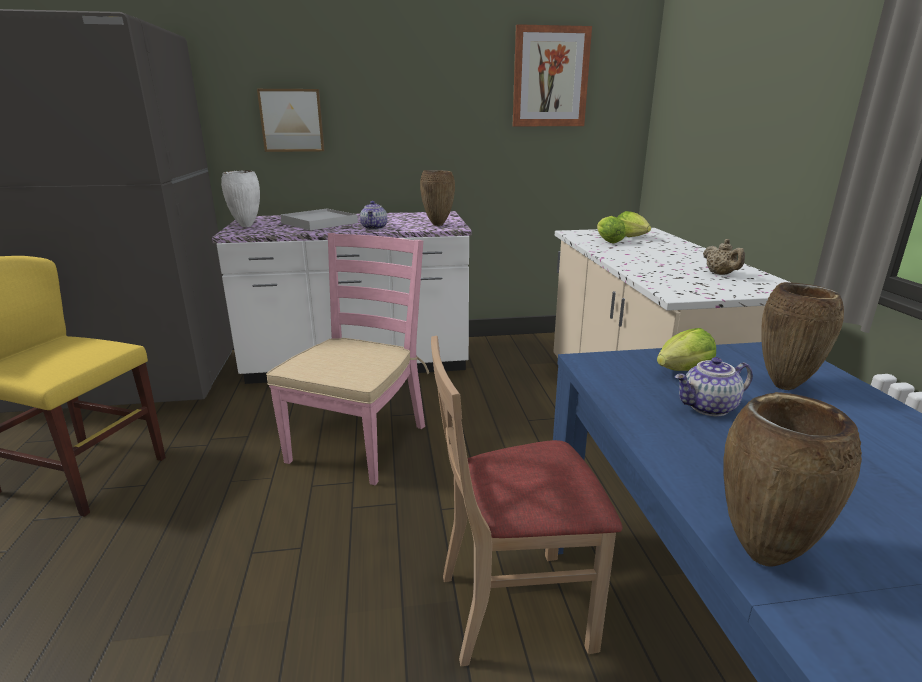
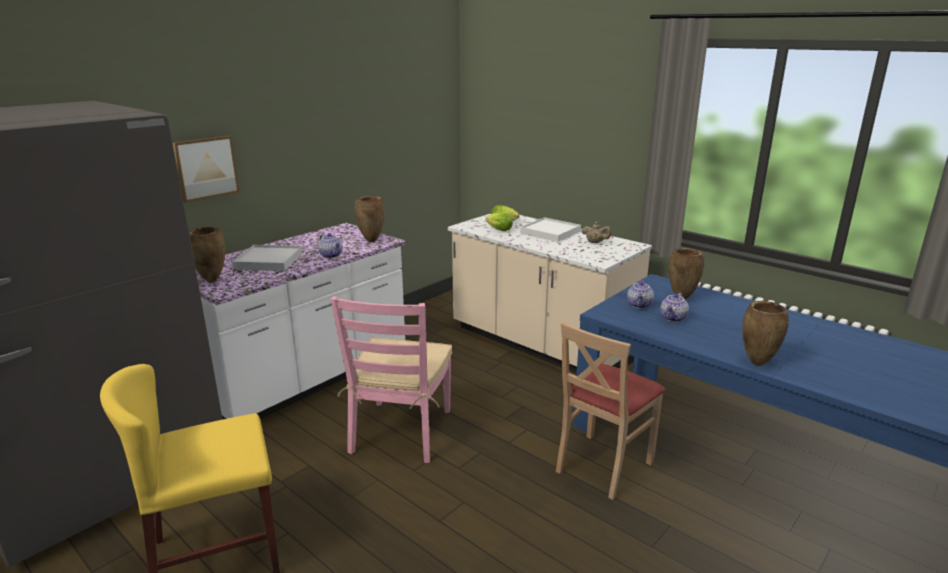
camera: 40 degrees left, 0 degrees up
(246, 226) = (212, 281): white vase -> brown vase
(359, 442) = (401, 431): pink chair -> pink chair turned 150 degrees counterclockwise
(550, 77) = (399, 103): picture -> none
(674, 254) = (550, 232): none -> white tray
(680, 372) = (640, 305): lettuce -> teapot

